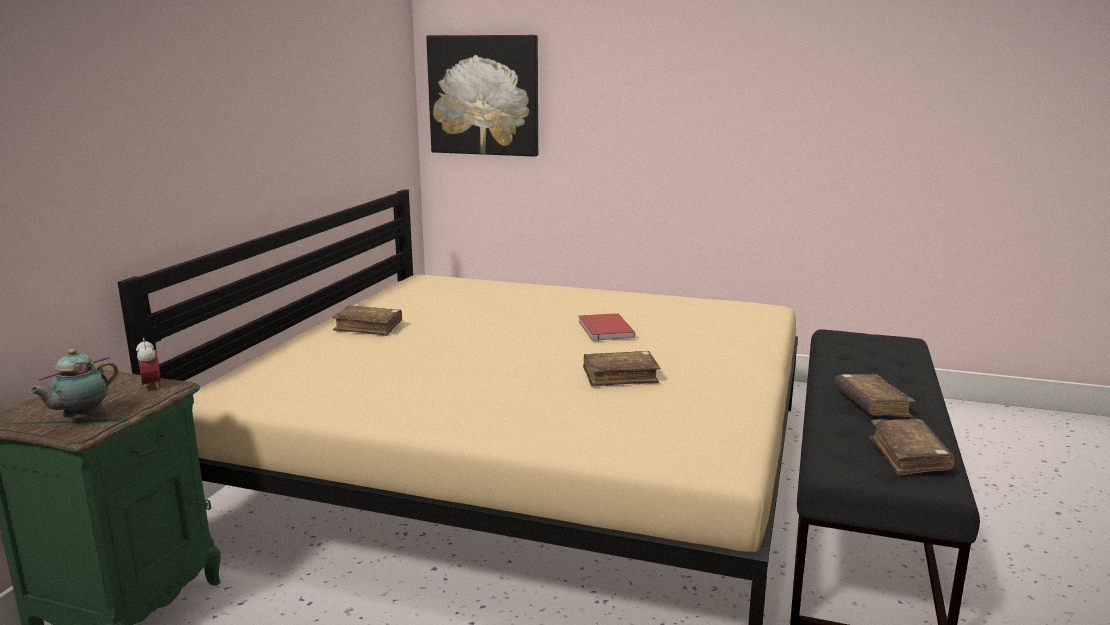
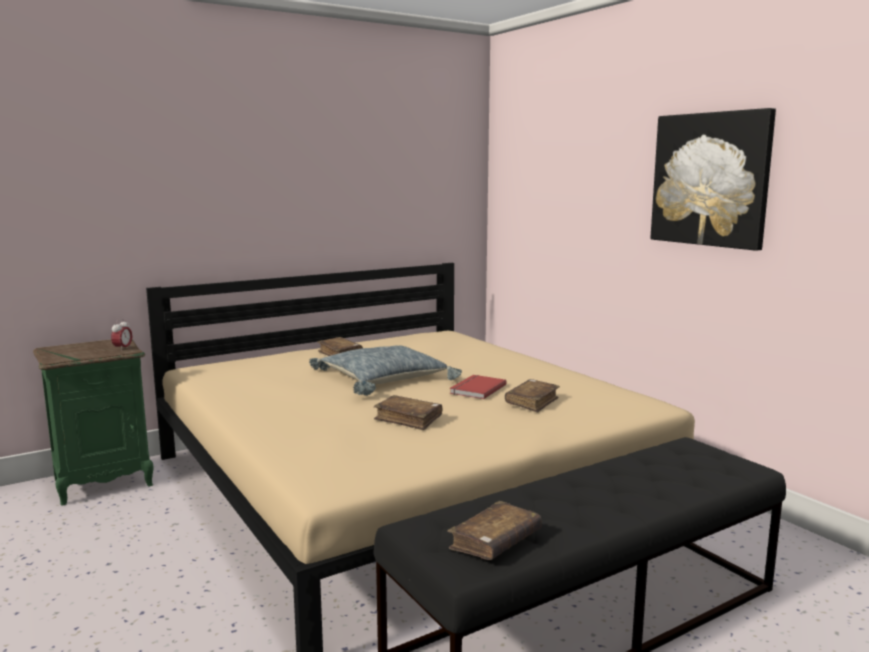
camera: 40 degrees right, 5 degrees down
(81, 419) = (67, 355): teapot -> none
(483, 340) = (383, 376): none -> pillow
(484, 95) = (523, 191): picture -> picture (710, 179)
(871, 405) = (568, 500): brown book -> brown book (532, 402)

